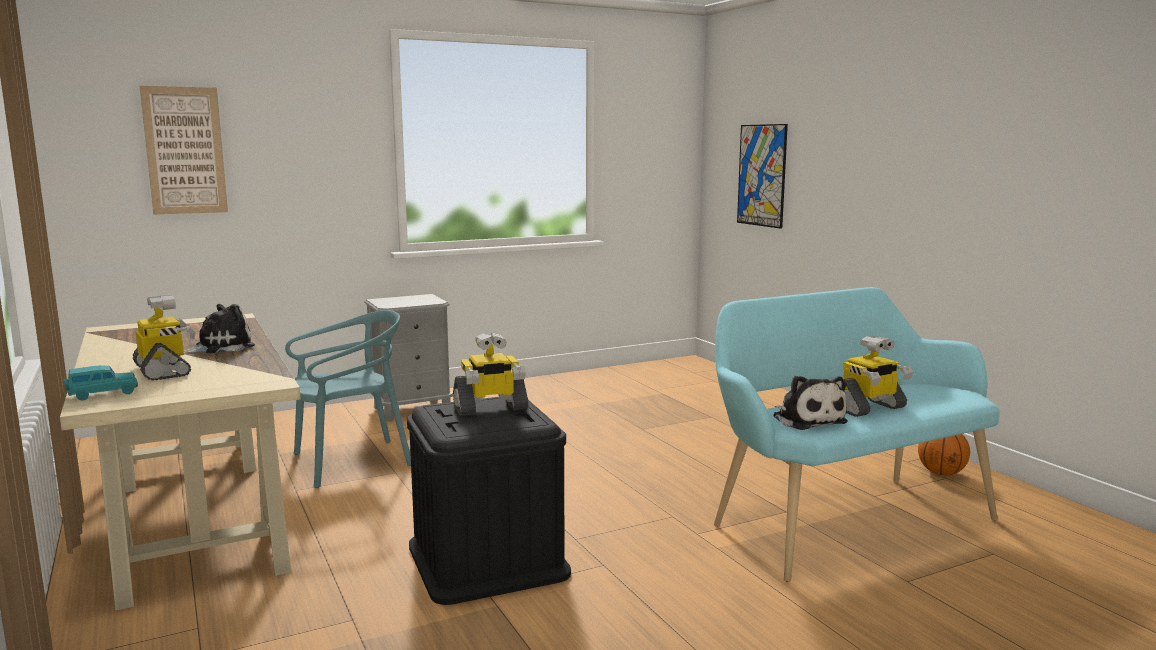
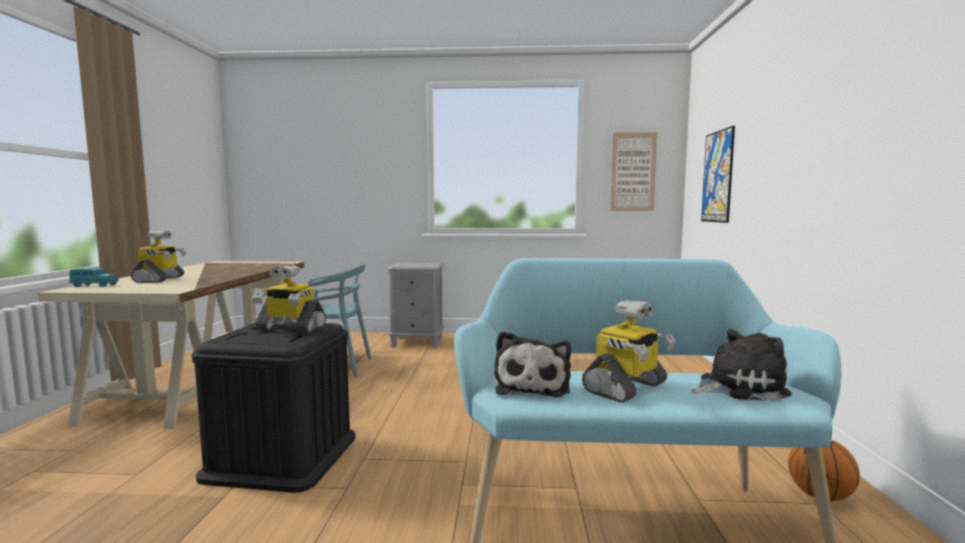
camera: 30 degrees right, 5 degrees down
(185, 151) = (300, 164): picture -> picture (633, 172)
(220, 347) = (227, 273): plush toy -> plush toy (737, 387)
(868, 408) = (626, 388): toy robot -> toy robot turned 45 degrees counterclockwise

